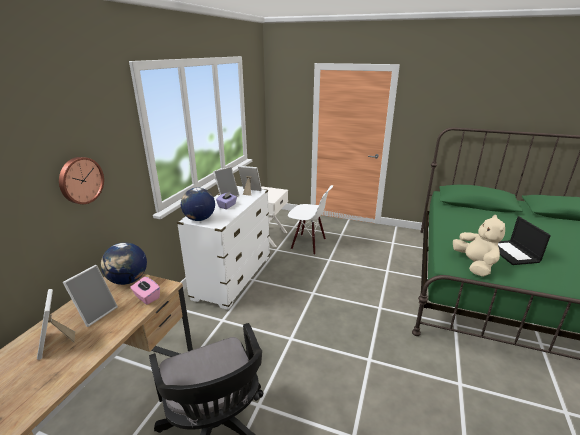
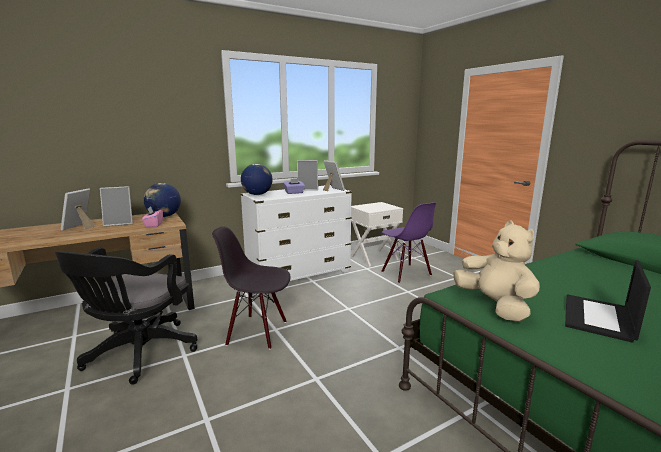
camera: 40 degrees right, 10 degrees down
(80, 180) = (153, 130): wall clock -> none
(282, 348) = (257, 332): none -> black chair
(308, 244) = (405, 273): white chair -> purple chair
(474, 265) = (495, 306): beige plush toy -> beige plush toy turned 60 degrees counterclockwise

